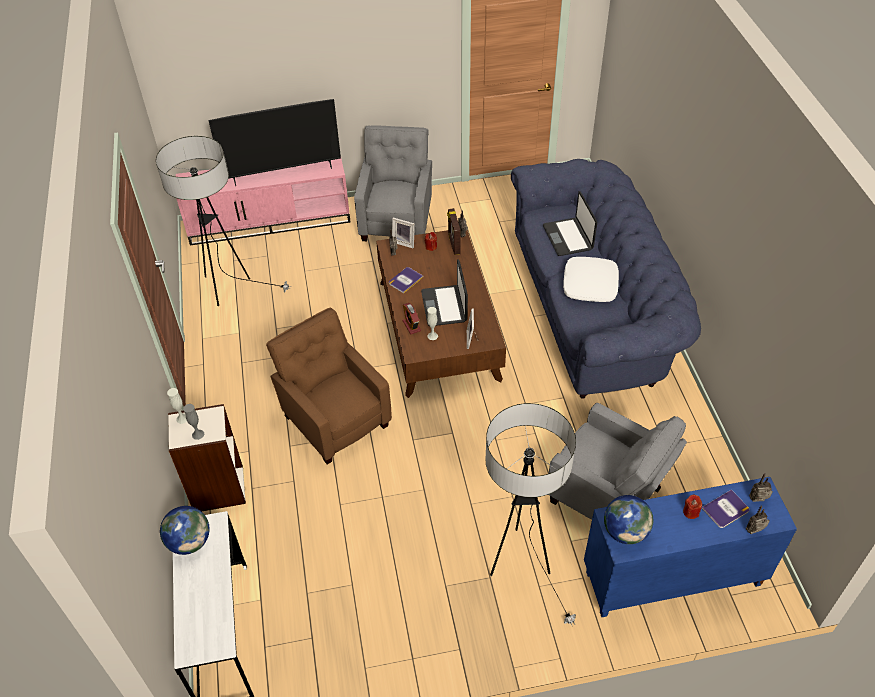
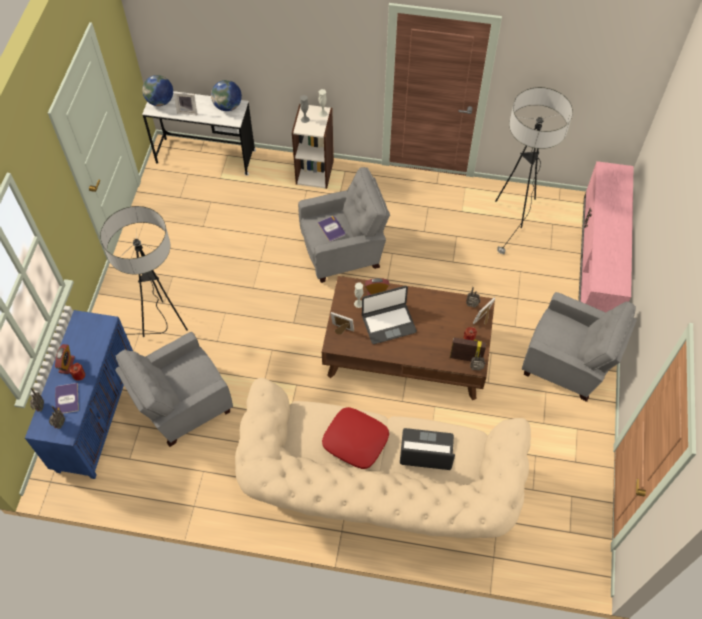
camera: 110 degrees right, 10 degrees up
(213, 591) = (187, 111): none -> picture frame
(283, 173) = (609, 243): television -> none
(335, 419) = (343, 251): brown armchair -> grey armchair
(405, 280) = (433, 305): book -> book (331, 229)
(444, 306) = (388, 323): laptop -> laptop turned 150 degrees clockwise
(590, 285) = (355, 441): white pillow -> red pillow
(594, 309) = (378, 489): blue sofa -> beige sofa
(625, 531) = (90, 327): globe -> globe (160, 101)
(687, 532) = (66, 364): none -> alarm clock

